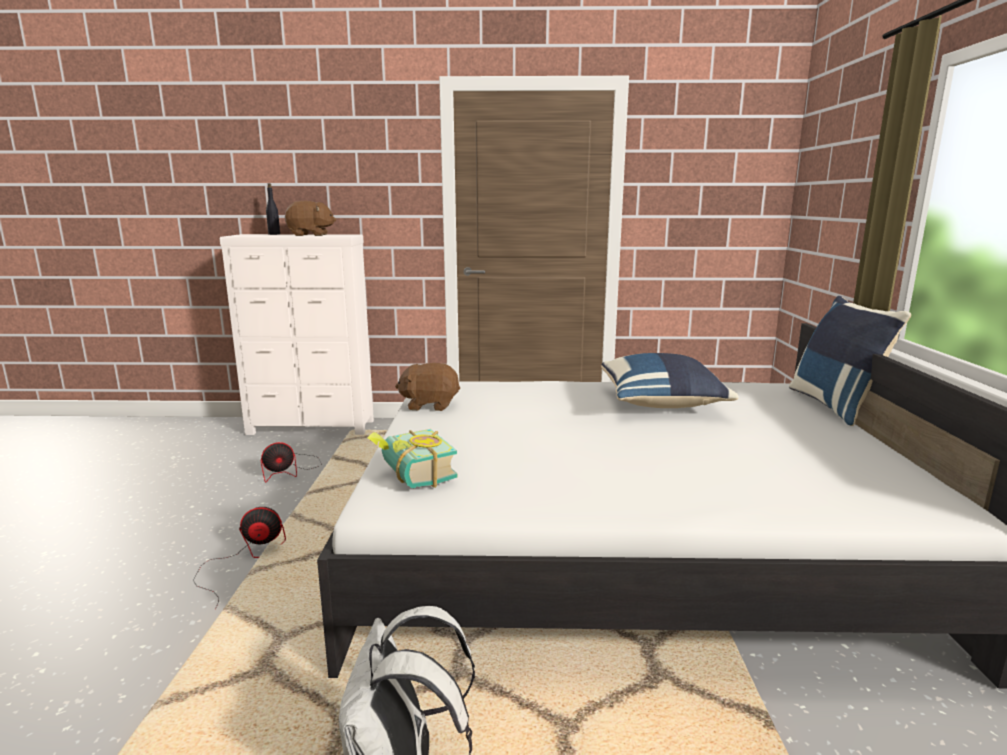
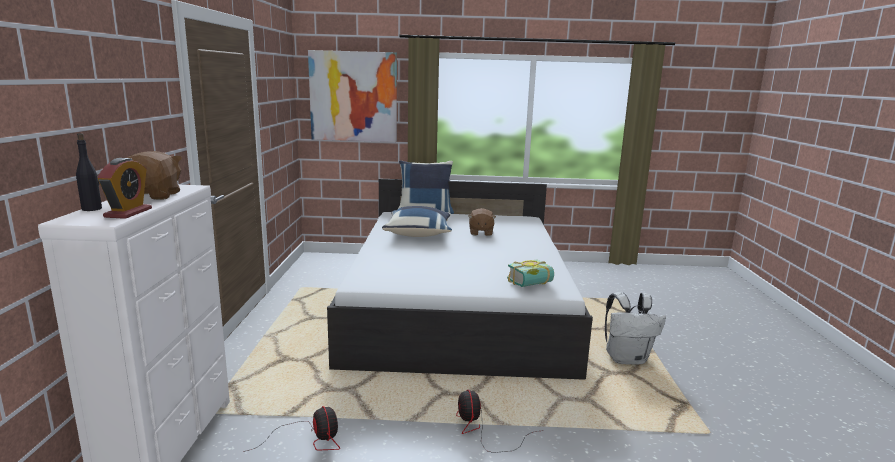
camera: 90 degrees left, 0 degrees up
(256, 235) = (128, 213): none -> alarm clock
(430, 405) = (409, 283): brown plush toy -> brown plush toy (480, 233)
(838, 174) = (353, 96): none -> picture

